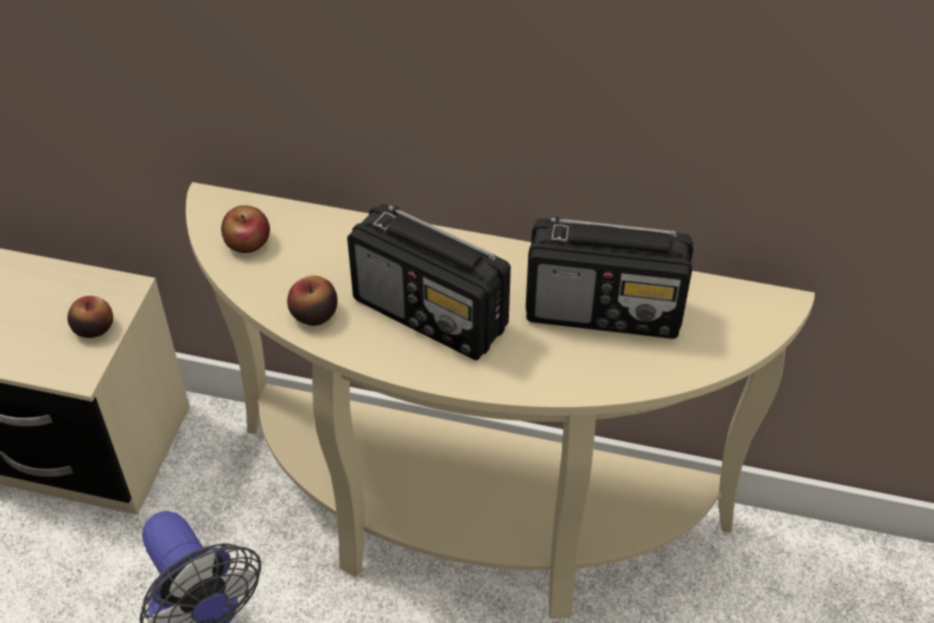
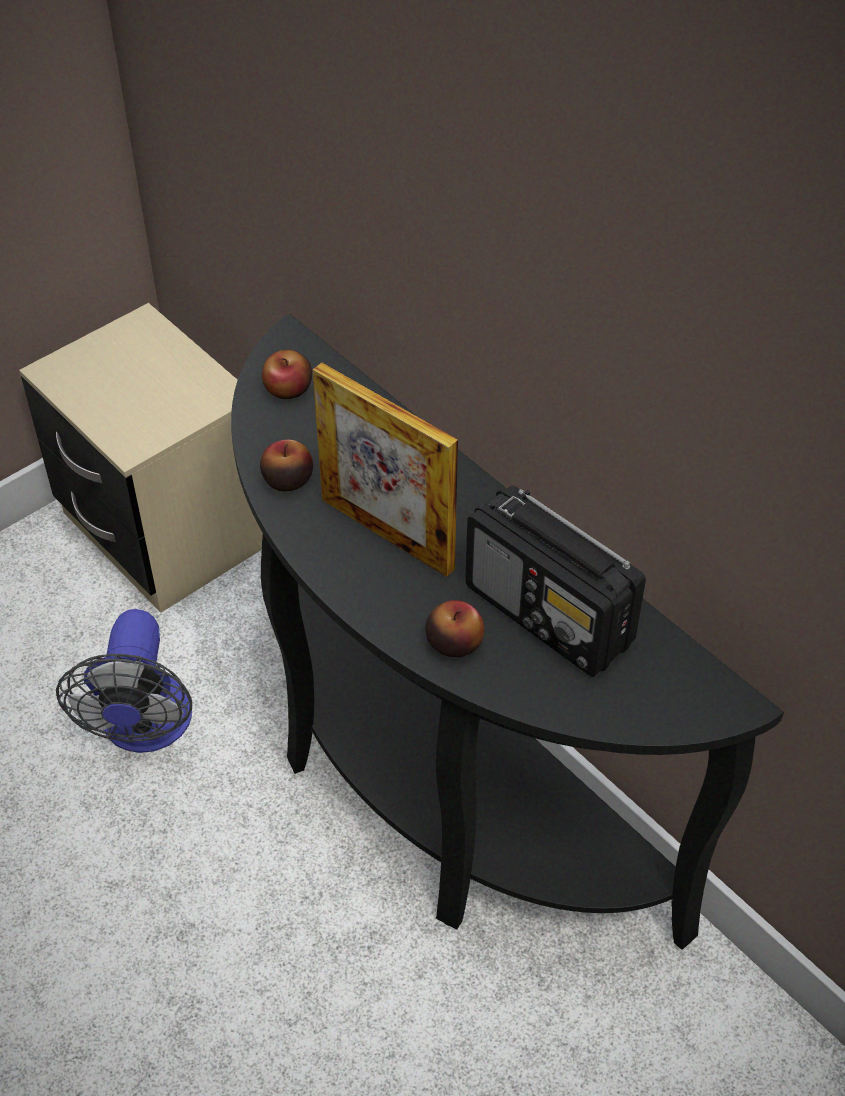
camera: 35 degrees right, 0 degrees up
(93, 327) = (173, 414): apple -> apple (454, 642)
(431, 314) = (387, 533): radio -> picture frame
(470, 524) = (433, 788): beige console table -> black console table

